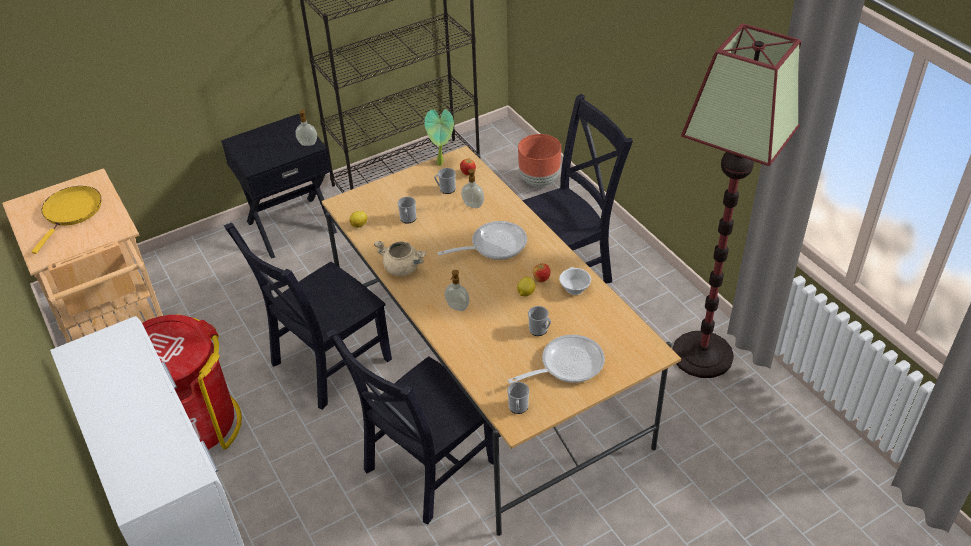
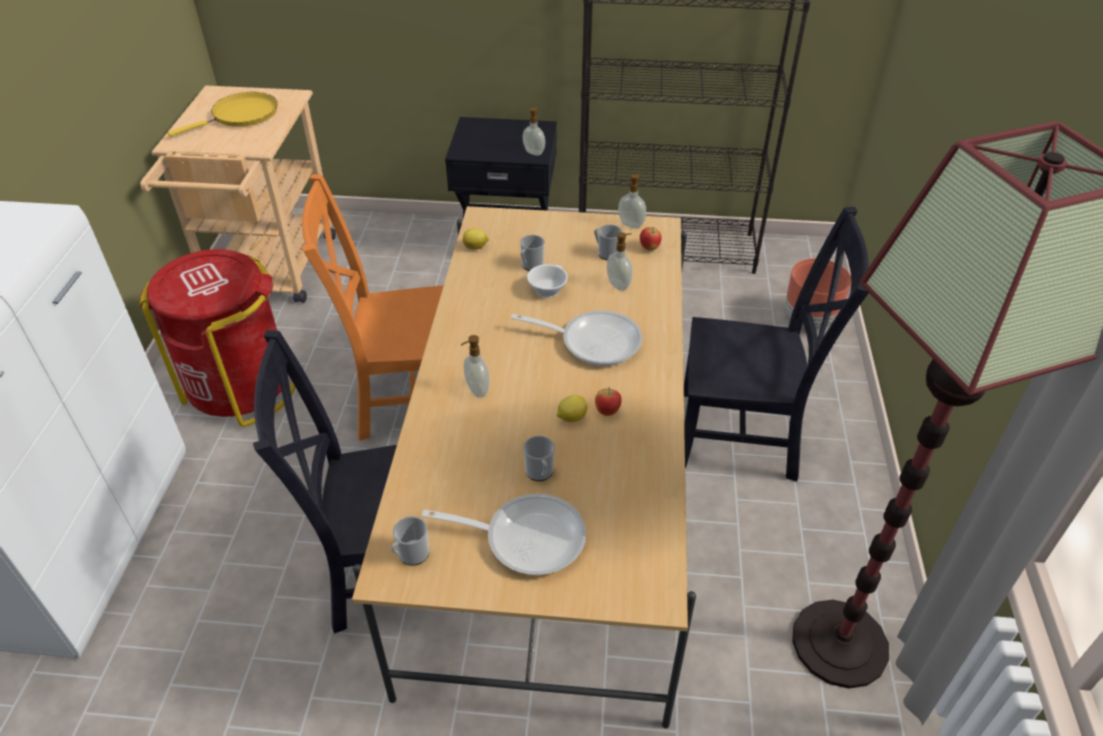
camera: 35 degrees right, 0 degrees up
(327, 364) = (408, 397): black chair -> orange chair
(403, 268) = (468, 314): beige cooking pot -> none
(441, 163) = (631, 224): potted plant -> soap dispenser
(573, 287) = (636, 443): white cup -> white cup (546, 289)

